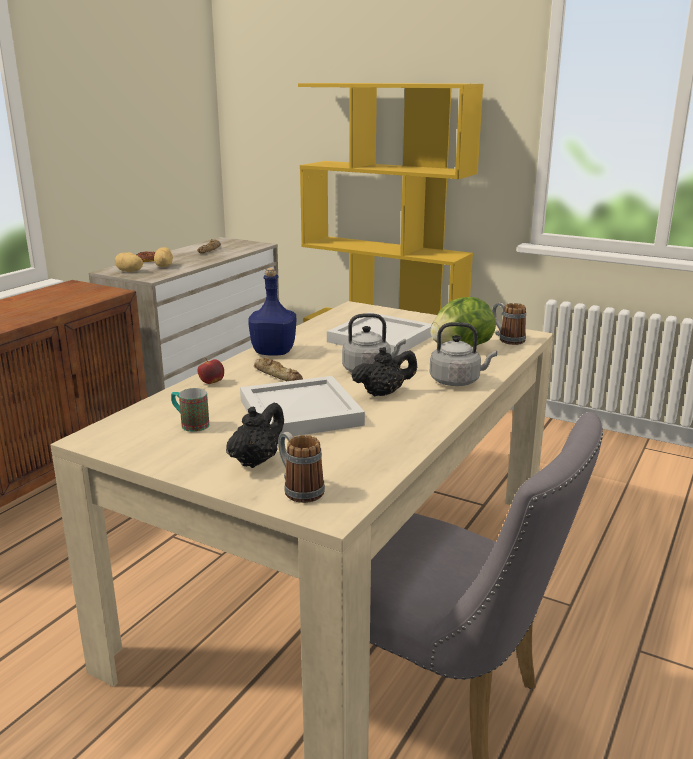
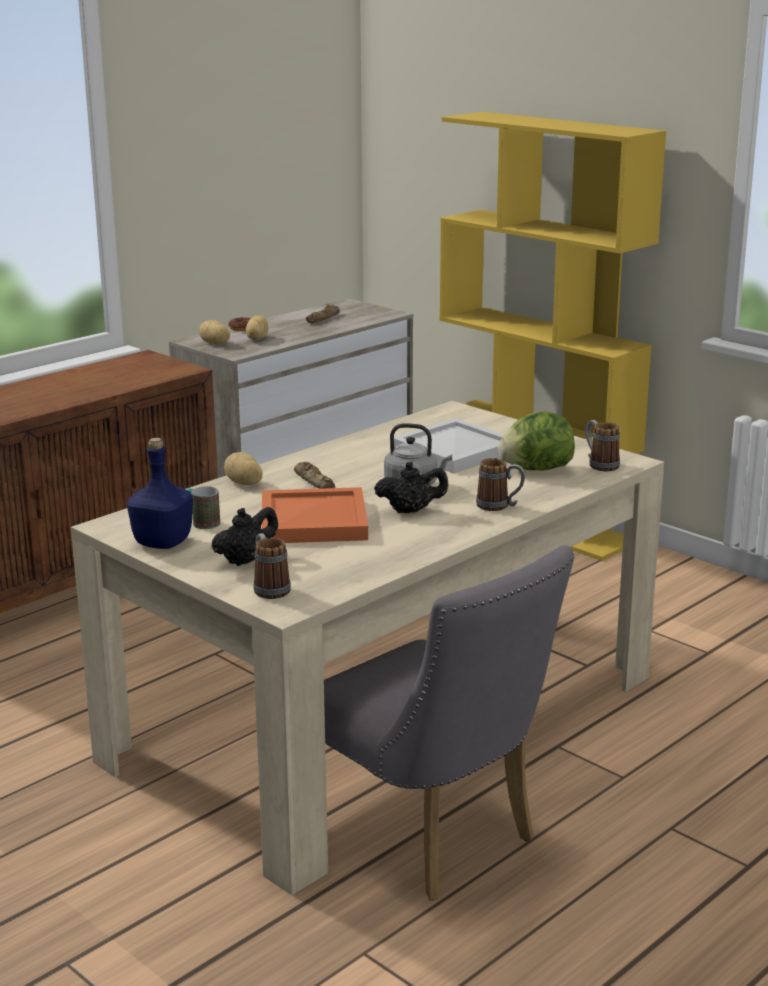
camera: 15 degrees right, 0 degrees up
(211, 383) = (243, 483): apple -> potato
(273, 351) = (326, 456): blue bottle -> blue bottle (163, 542)
(301, 411) = (315, 520): white tray -> orange tray
(457, 381) = (499, 506): grey kettle -> mug

